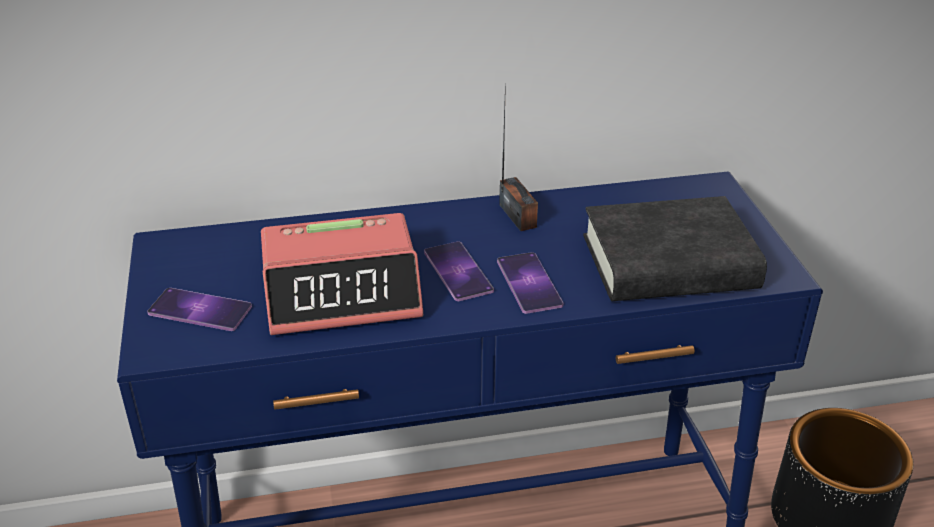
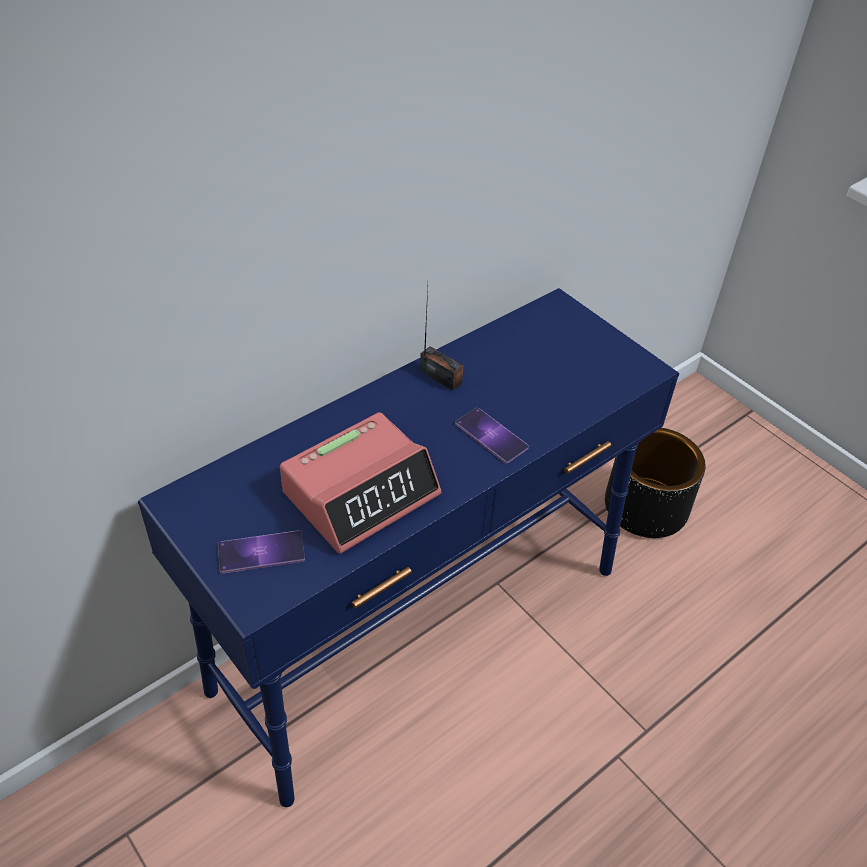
camera: 30 degrees left, 10 degrees up
(458, 271) = (433, 443): phone -> none
(669, 263) = (573, 384): black book -> none

